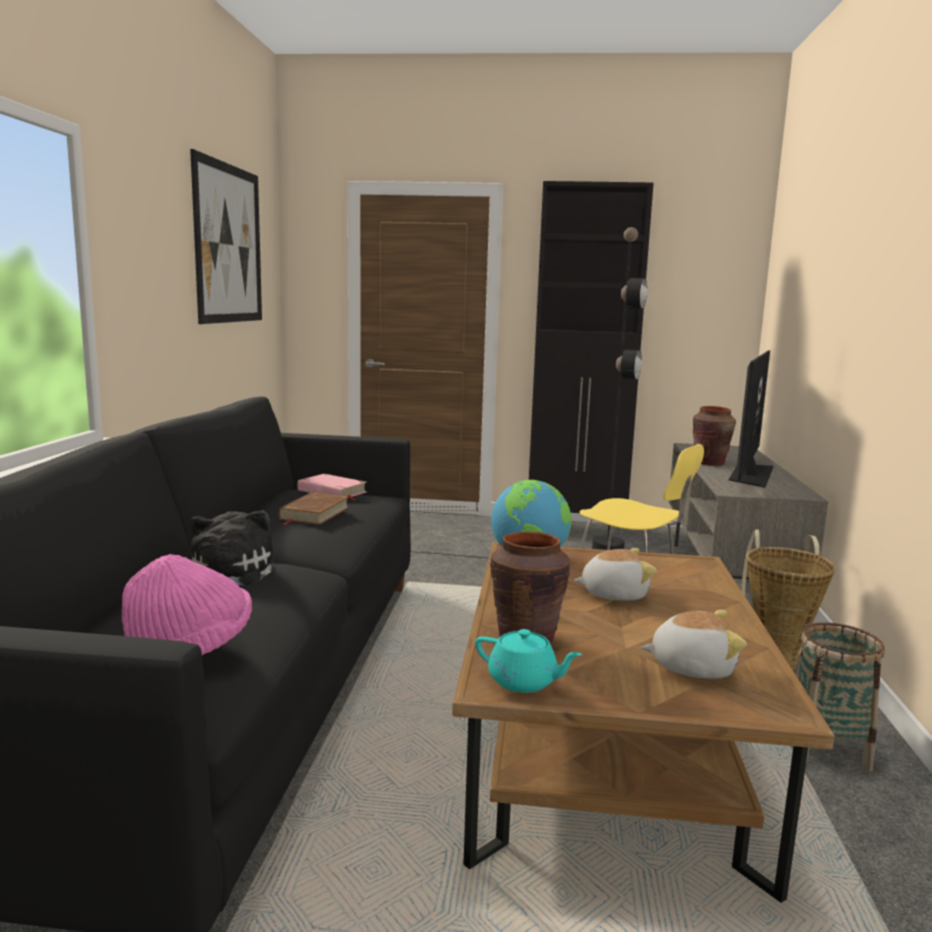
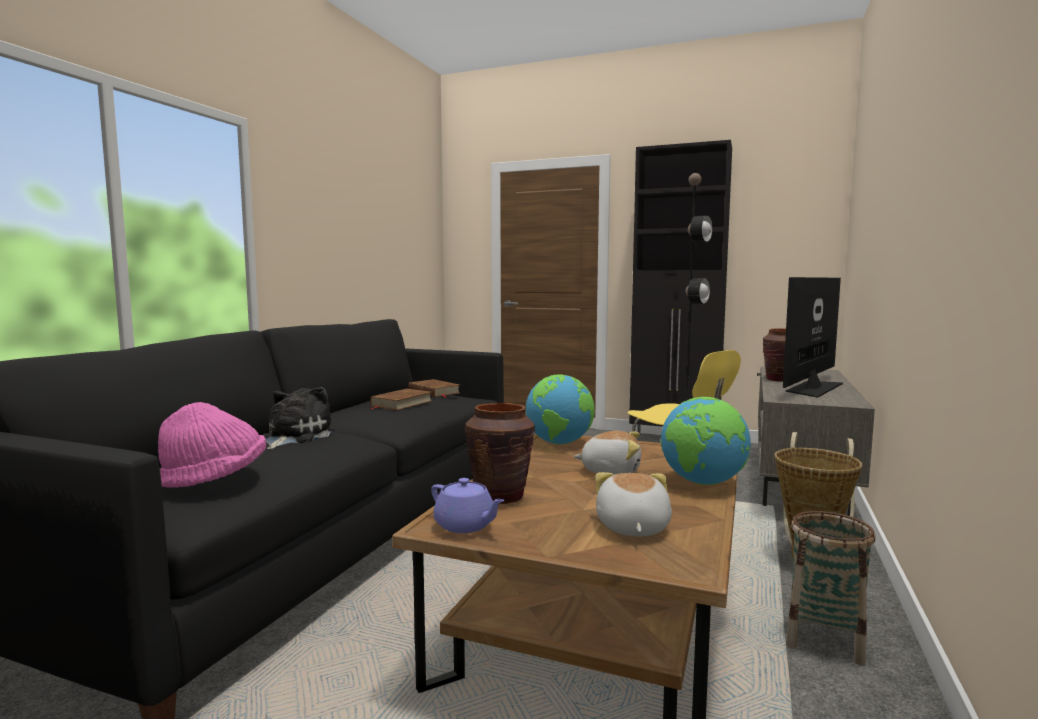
camera: 15 degrees right, 5 degrees down
(229, 244) = (389, 211): picture -> none
(332, 491) = (434, 392): pink book -> brown book
(524, 681) = (466, 525): turquoise teapot -> purple teapot
(692, 666) = (631, 528): plush toy -> plush toy turned 105 degrees counterclockwise
(717, 603) = (703, 483): none -> globe

